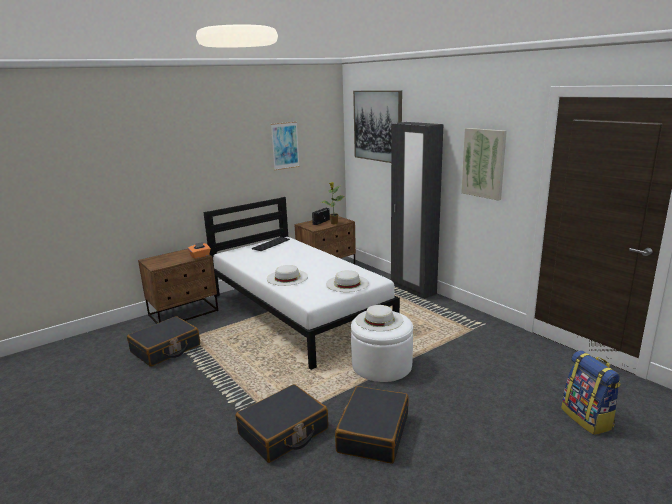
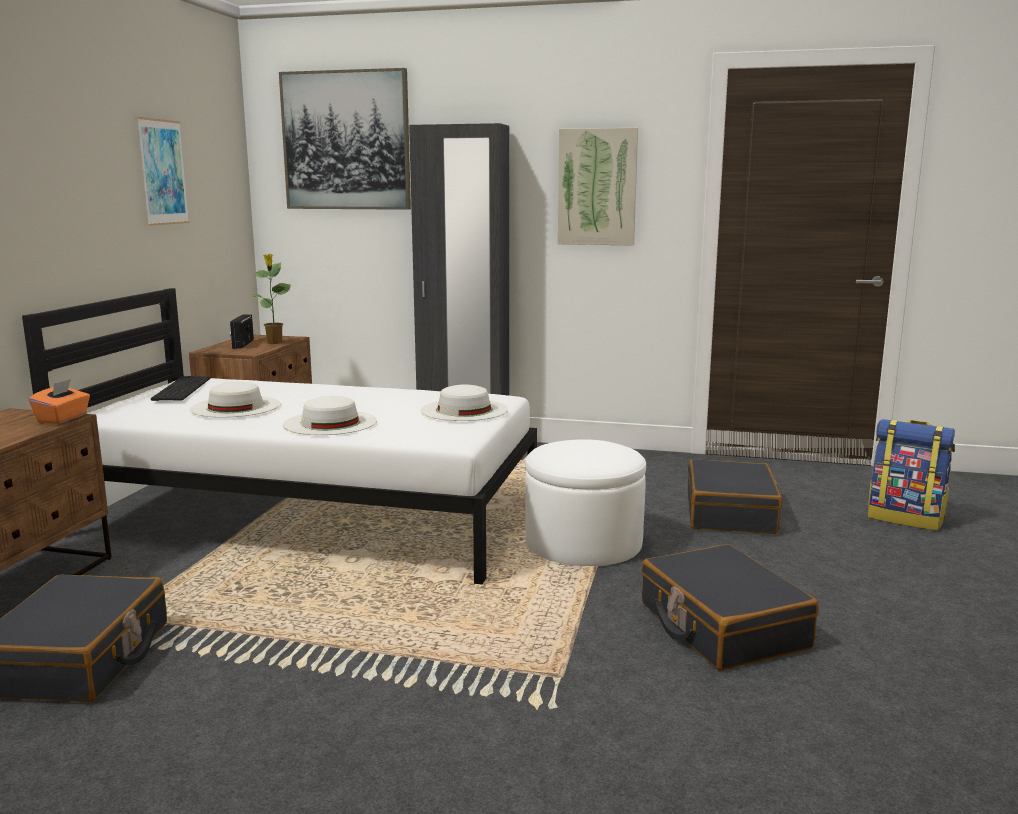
camera: 40 degrees left, 5 degrees down
(283, 432) = (591, 684): black suitcase -> black suitcase (731, 513)
(379, 320) = (580, 451): white hat -> white hat (235, 406)

